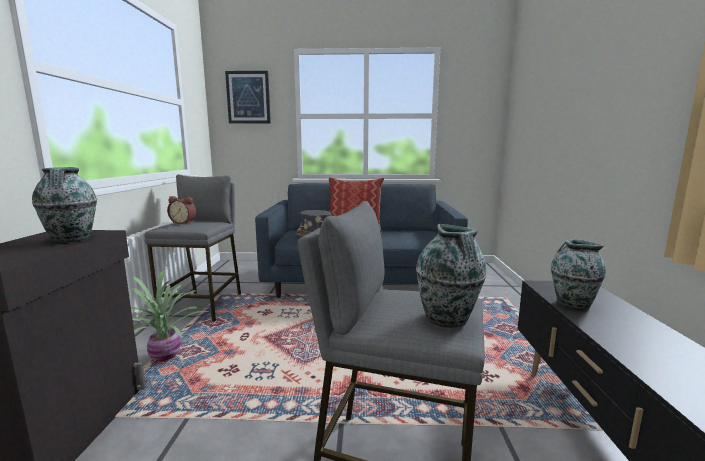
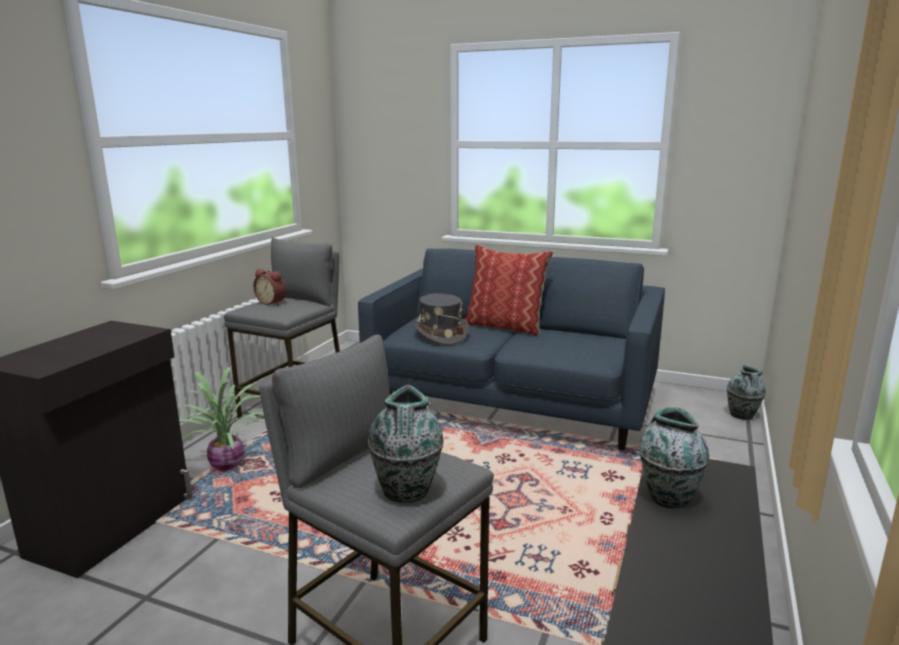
camera: 20 degrees right, 5 degrees up
(71, 239) = (115, 339): vase -> vase (742, 415)
(248, 97) = (387, 117): picture -> none

